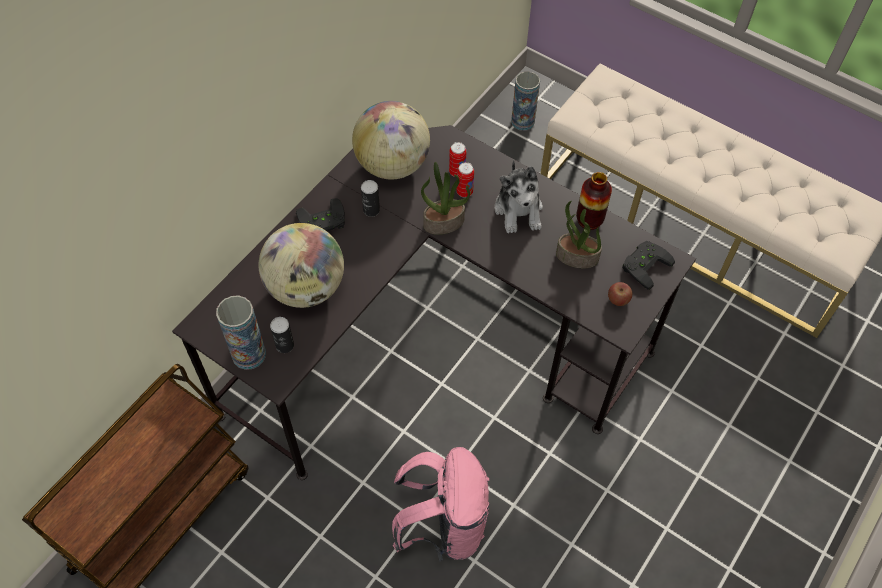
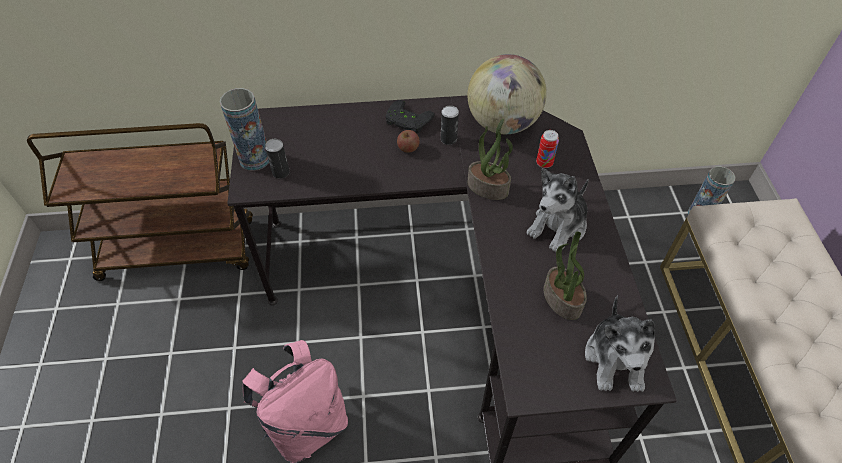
camera: 50 degrees right, 5 degrees down
(306, 288) = (341, 150): globe -> none
(464, 192) = (531, 180): can -> none
(589, 220) = (609, 282): vase -> none
(618, 299) = (554, 364): apple -> apple (408, 148)
(644, 264) = (616, 359): black game controller -> plush toy

